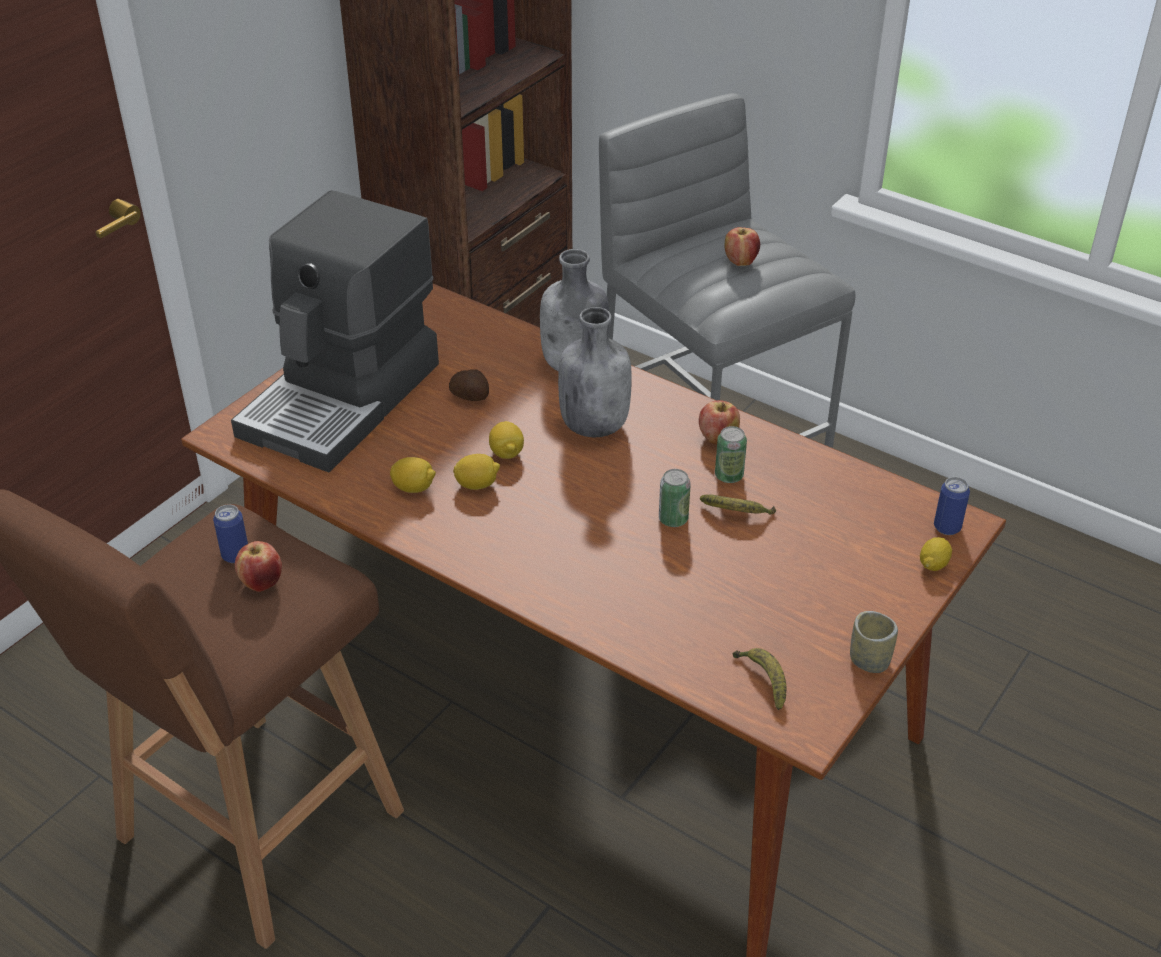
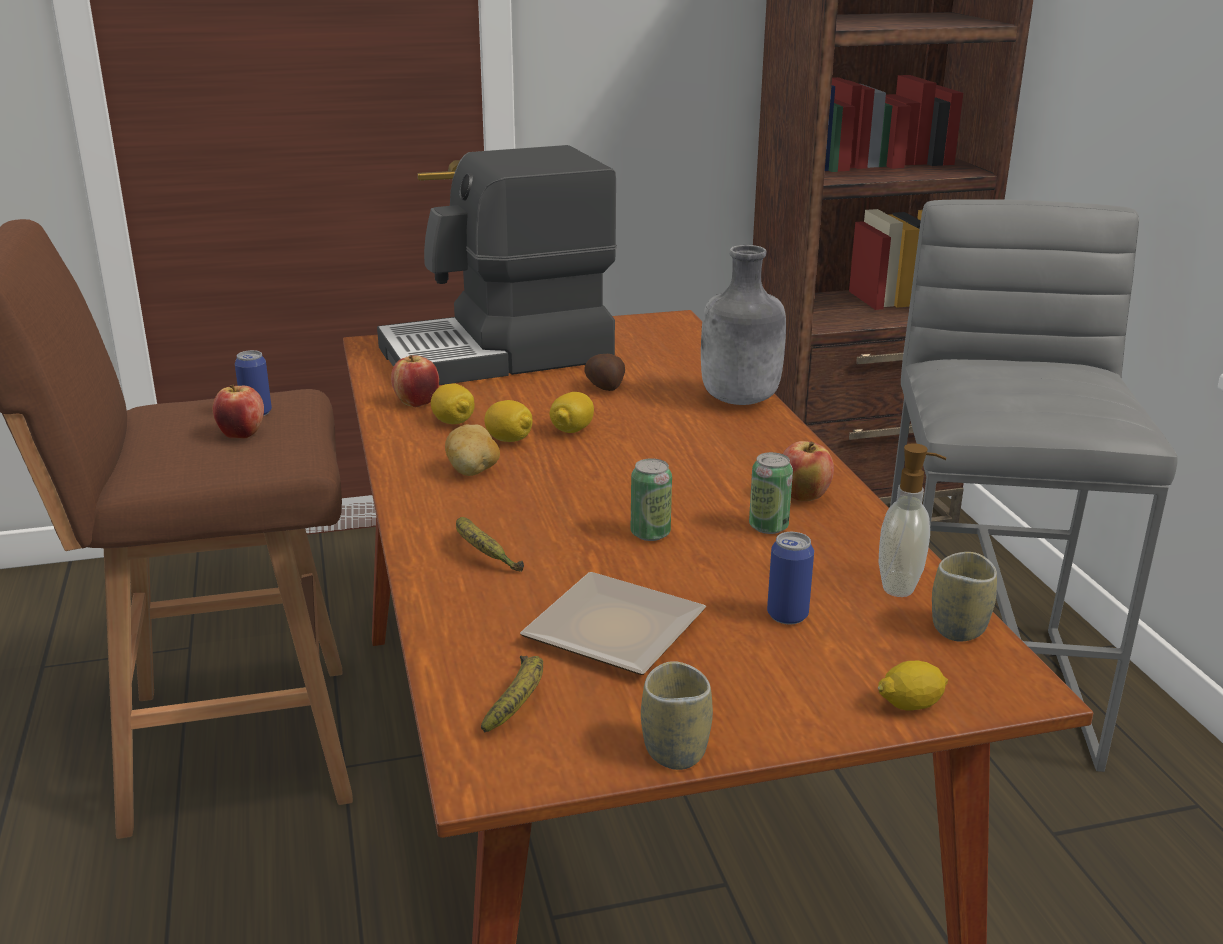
camera: 40 degrees right, 15 degrees down
(496, 527) = (473, 472): none -> potato
(594, 425) = (688, 442): grey bottle -> none
(737, 513) = (727, 557): banana -> banana (483, 555)
(740, 261) = (1038, 383): apple -> apple (417, 403)
(749, 601) = (621, 629): none -> plate
(844, 483) = (901, 586): none -> soap dispenser
(901, 499) = (958, 628): none -> cup
(947, 527) = (986, 680): can -> can (787, 615)

